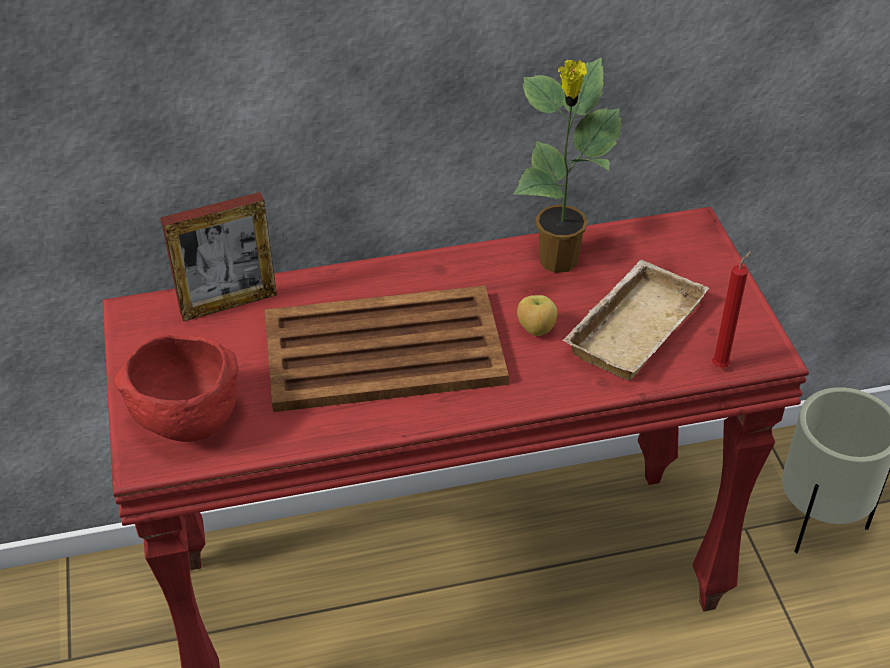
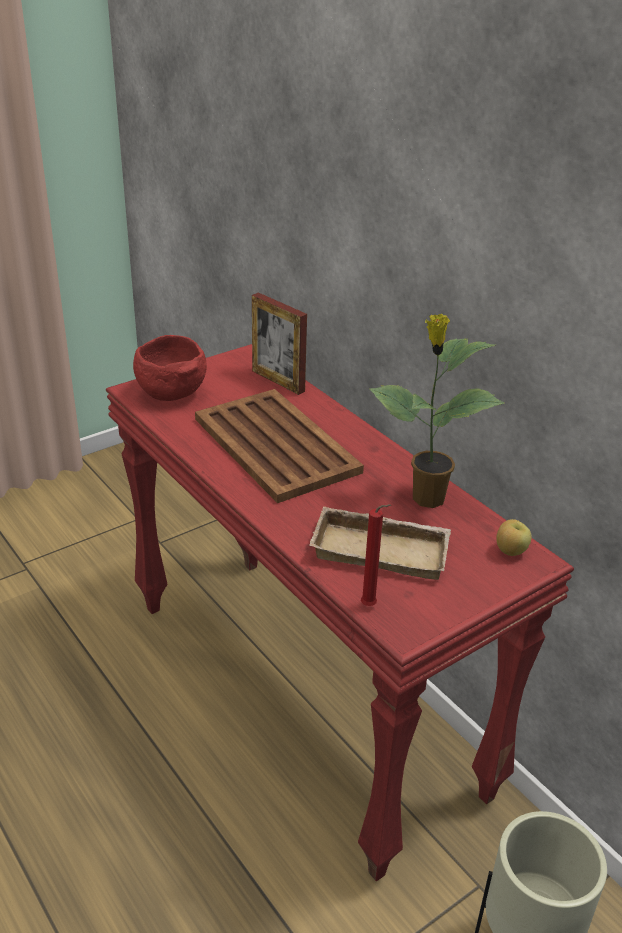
camera: 65 degrees right, 10 degrees down
(535, 330) = (342, 503): apple -> apple (510, 551)

